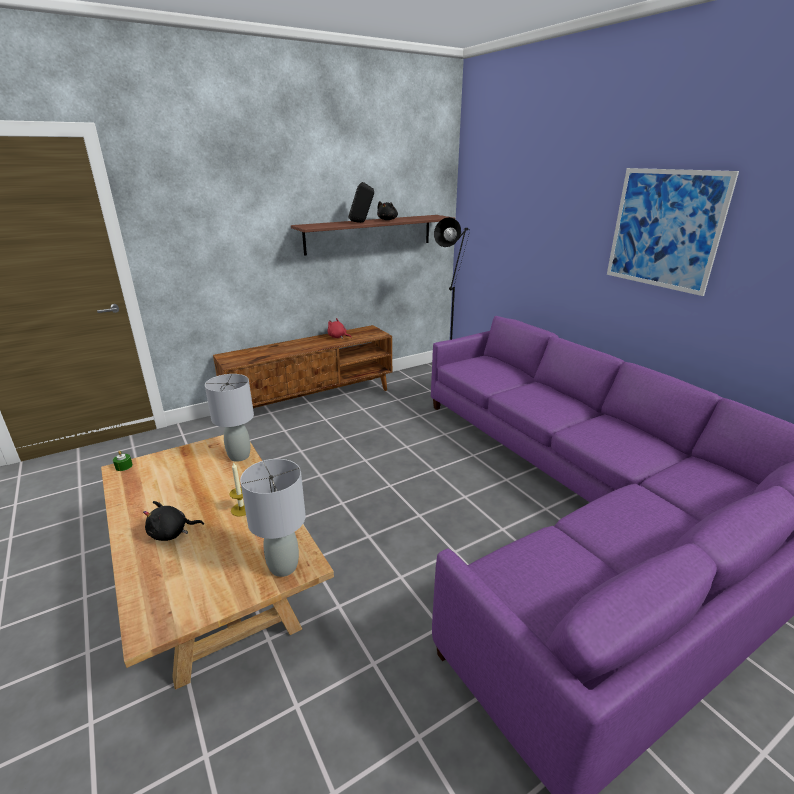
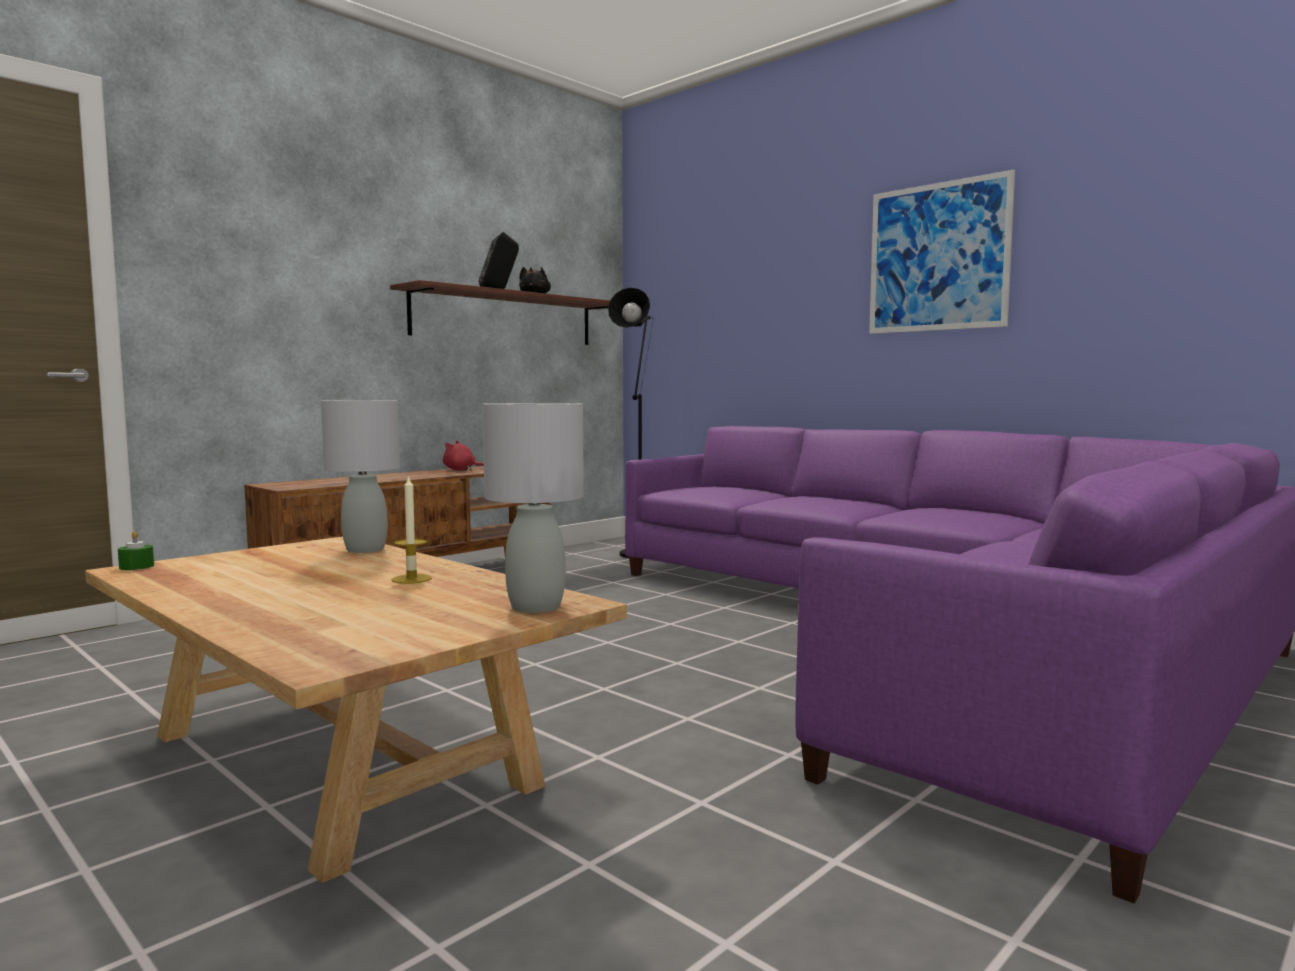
camera: 15 degrees left, 20 degrees down
(172, 533) = (292, 601): black plush toy -> none

